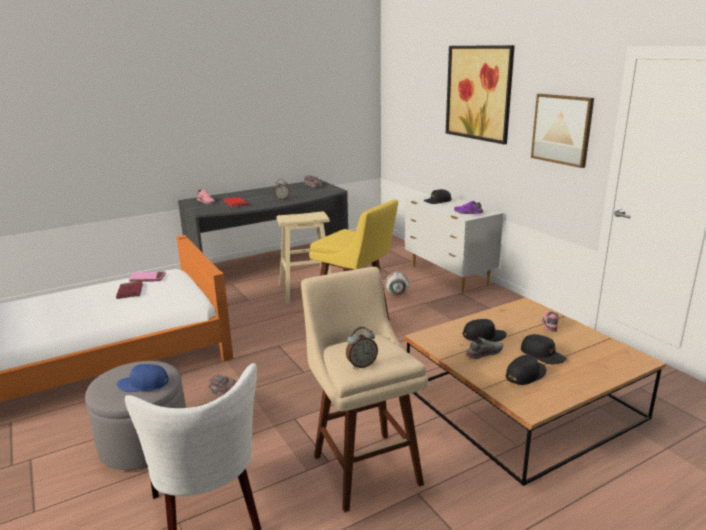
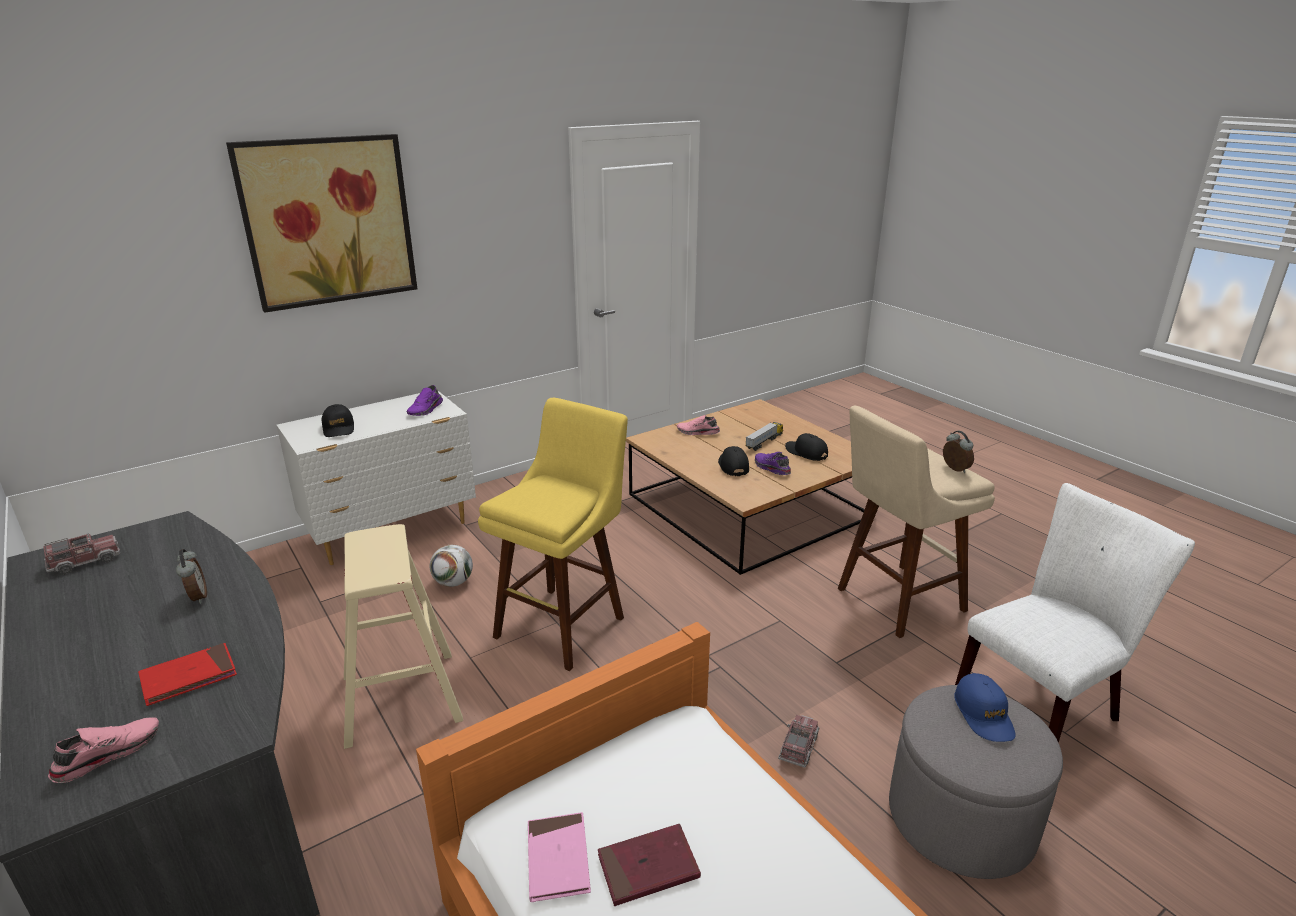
camera: 95 degrees left, 5 degrees up
(483, 353) = (771, 468): grey shoe -> purple shoe
(542, 355) = (764, 442): black cap -> toy truck
(562, 129) = (504, 242): picture -> none

